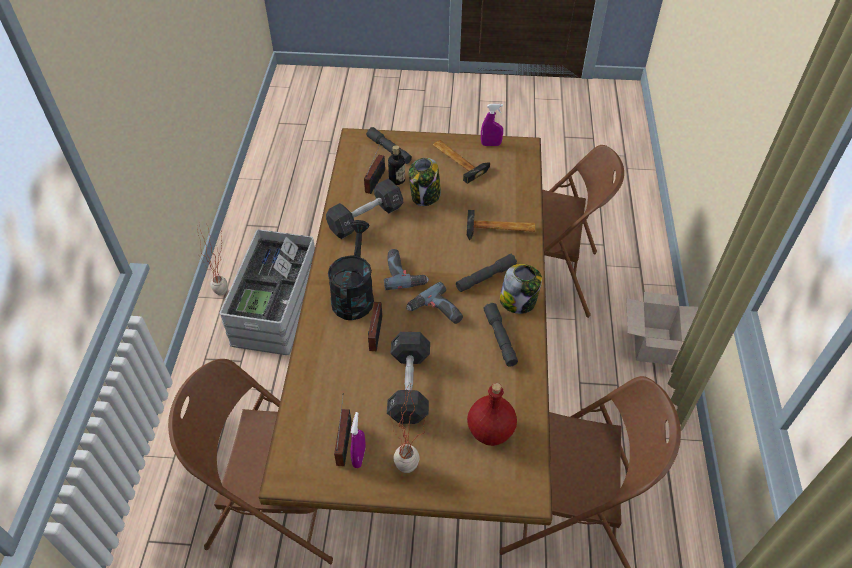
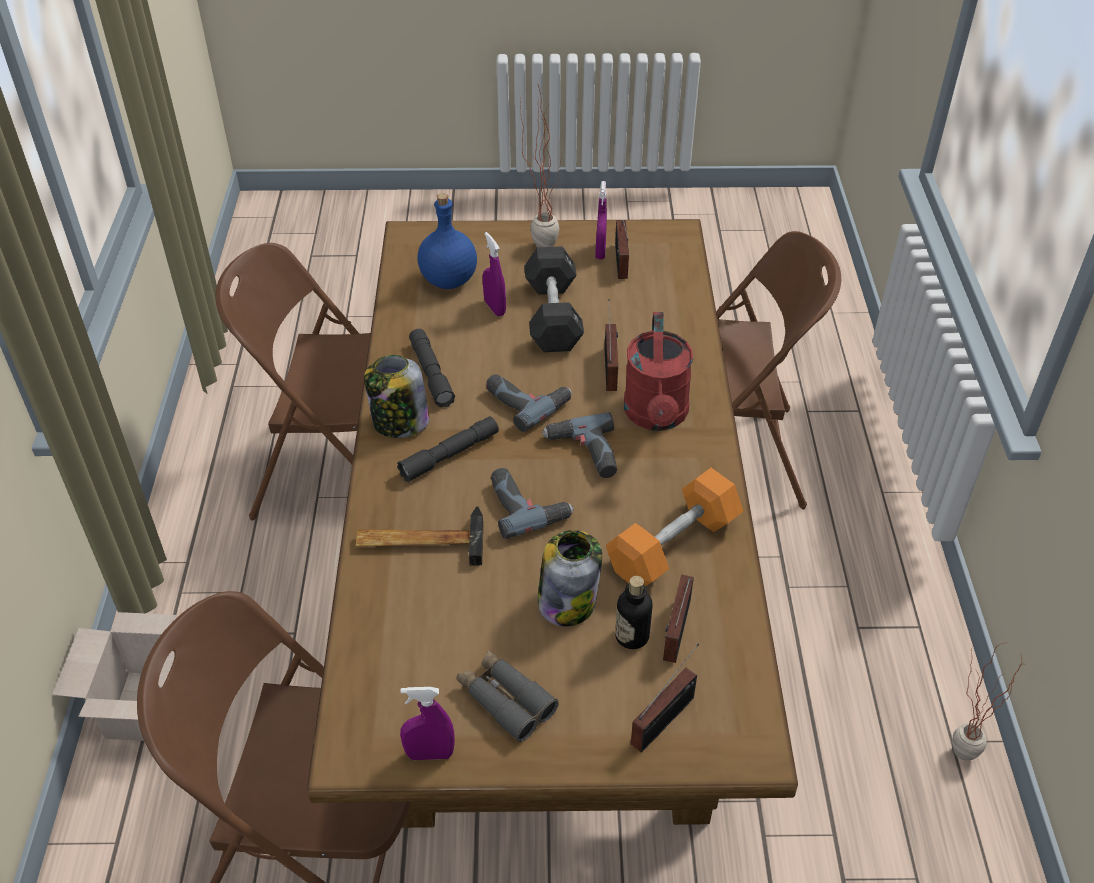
camera: 175 degrees right, 5 degrees down
(275, 305) = (848, 733): grey storage box -> none
(354, 294) = (657, 417): black watering can -> red watering can
(365, 218) = (673, 545): black dumbbell -> orange dumbbell
(389, 150) = (666, 718): grey flashlight -> radio
(441, 244) = (527, 505): none -> power drill
(453, 397) = (494, 308): none -> purple spray bottle
(458, 160) = (505, 700): hammer -> grey binoculars
(491, 431) = (447, 280): red bottle -> blue bottle

